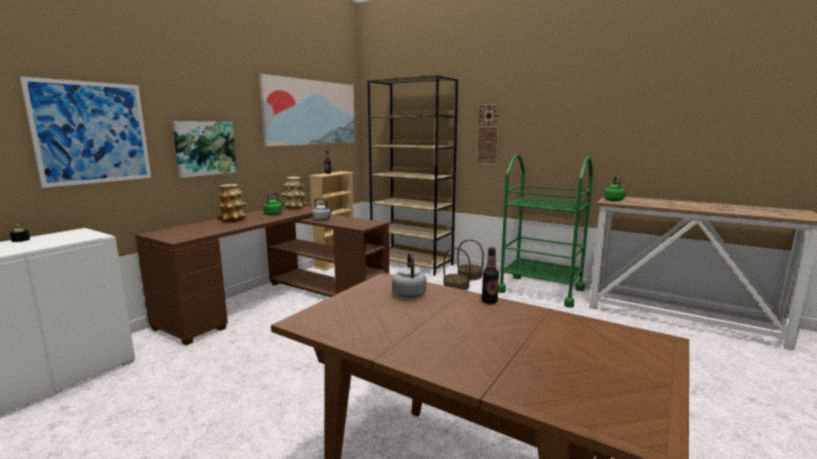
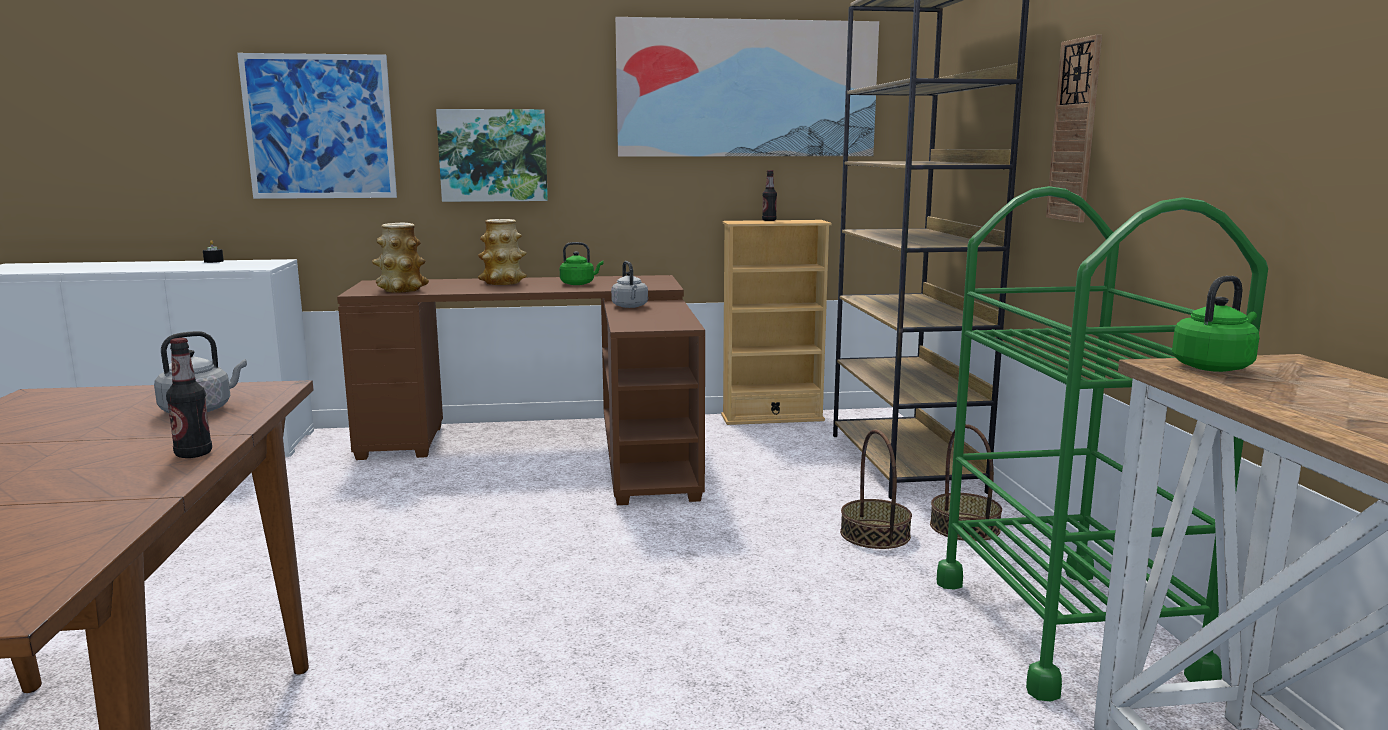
camera: 50 degrees right, 0 degrees up
(294, 208) = (644, 280): vase -> vase (401, 290)

